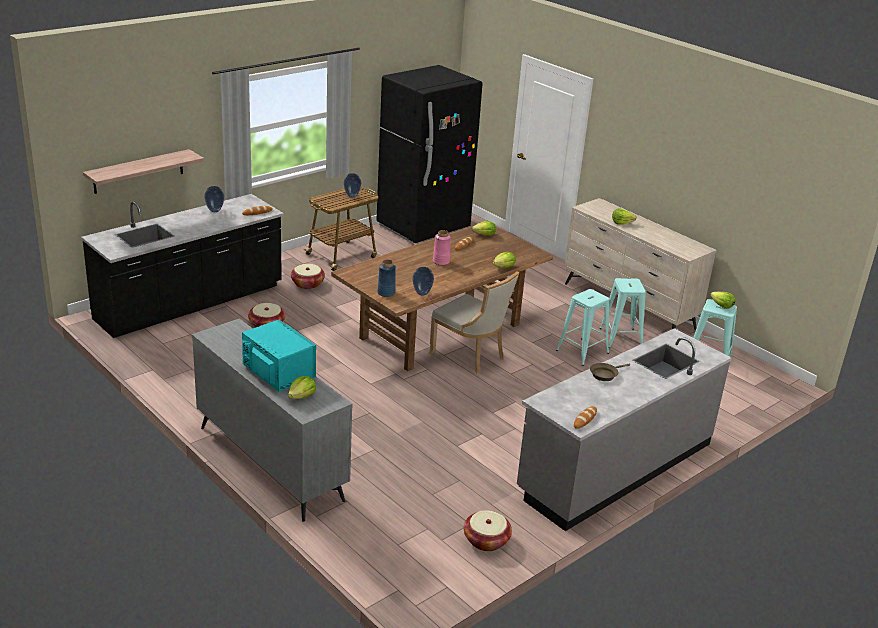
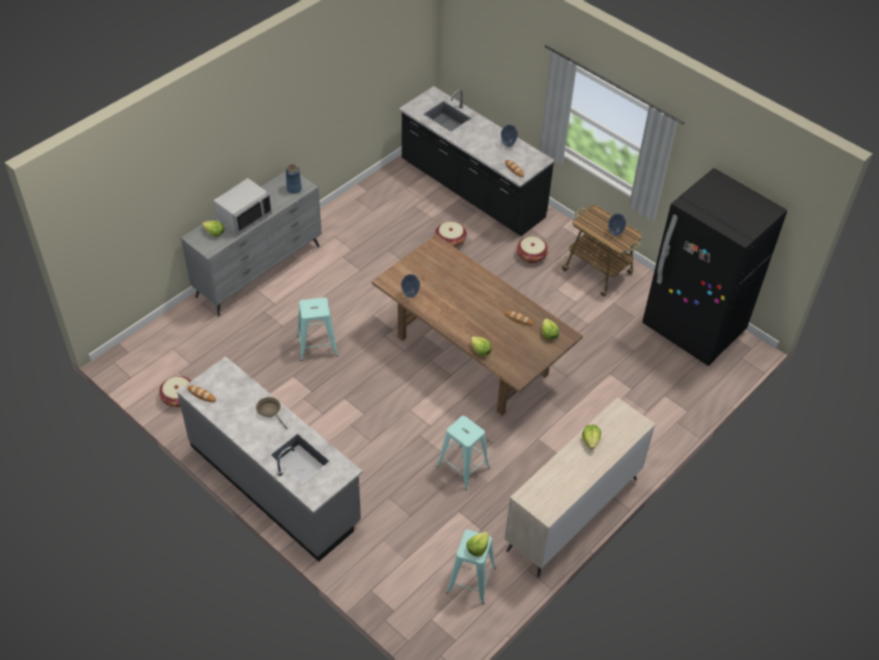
camera: 85 degrees right, 20 degrees up
(138, 171) = (490, 76): shelf -> none
(277, 372) = (243, 217): turquoise microwave -> grey microwave
(386, 293) = (405, 271): blue vase -> blue vase (294, 189)
(441, 261) = (477, 304): pink vase -> none
(470, 356) = (432, 379): beige chair -> none
(621, 338) = (499, 502): turquoise stool -> turquoise stool (317, 345)

